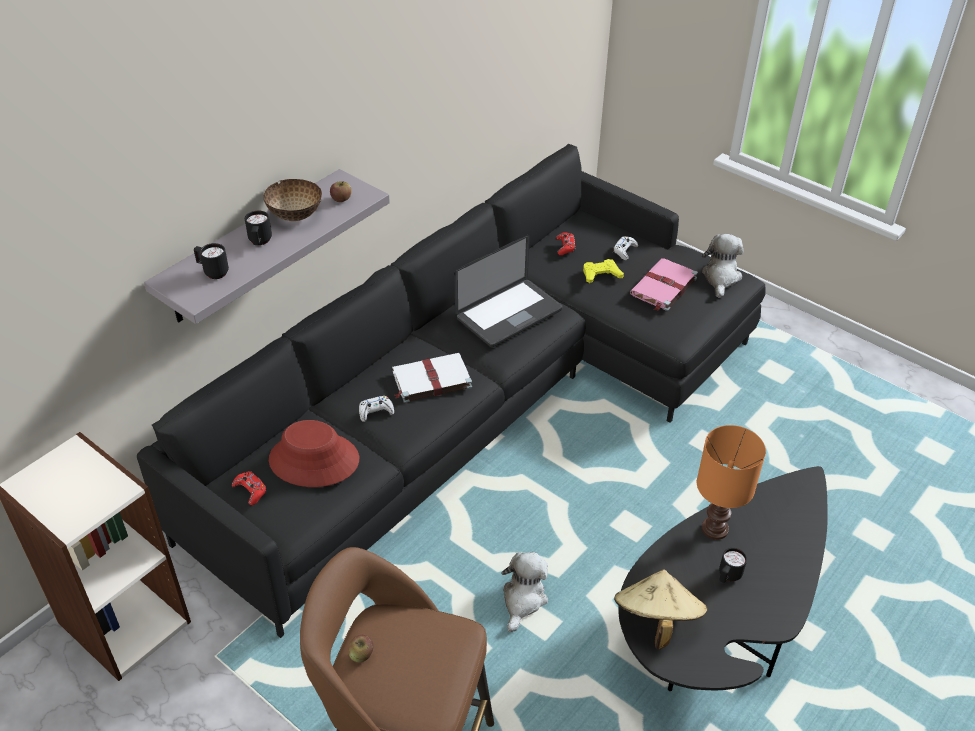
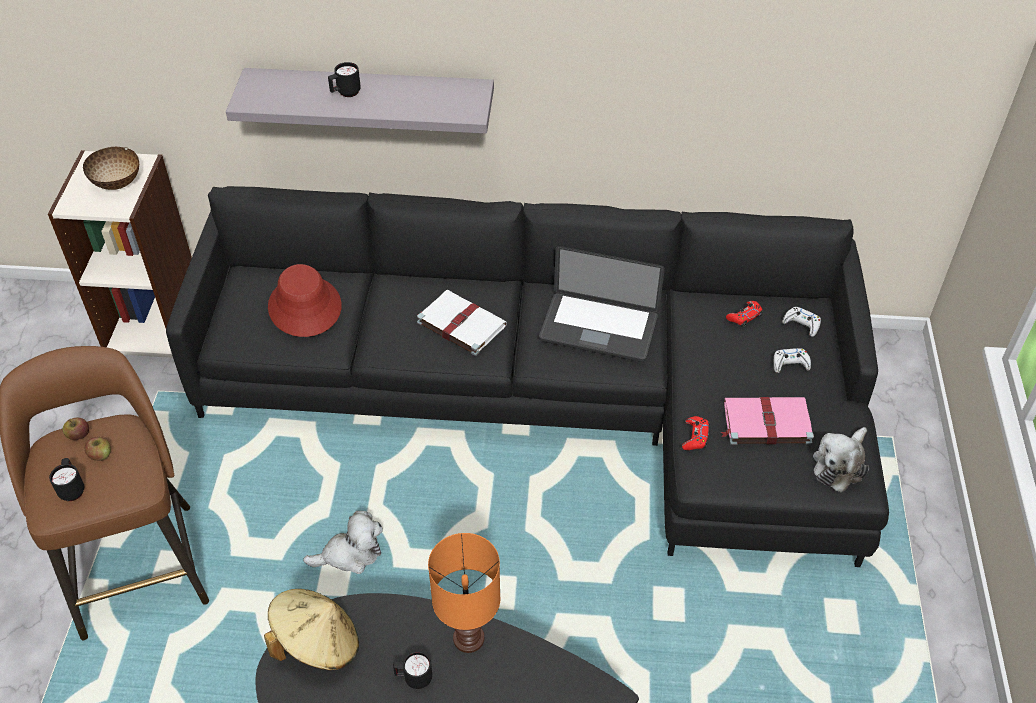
camera: 55 degrees right, 5 degrees up
(213, 272) = (285, 92): black mug -> black mug (72, 489)
(250, 490) = (244, 291): red game controller -> red game controller (695, 437)
(296, 216) = (400, 92): bowl -> bowl (117, 183)
(341, 199) = (449, 102): apple -> apple (100, 455)
(375, 412) = (390, 311): white game controller -> white game controller (801, 324)
(601, 274) = (731, 364): yellow game controller -> none
(720, 277) = (840, 465): plush toy -> plush toy turned 150 degrees clockwise

